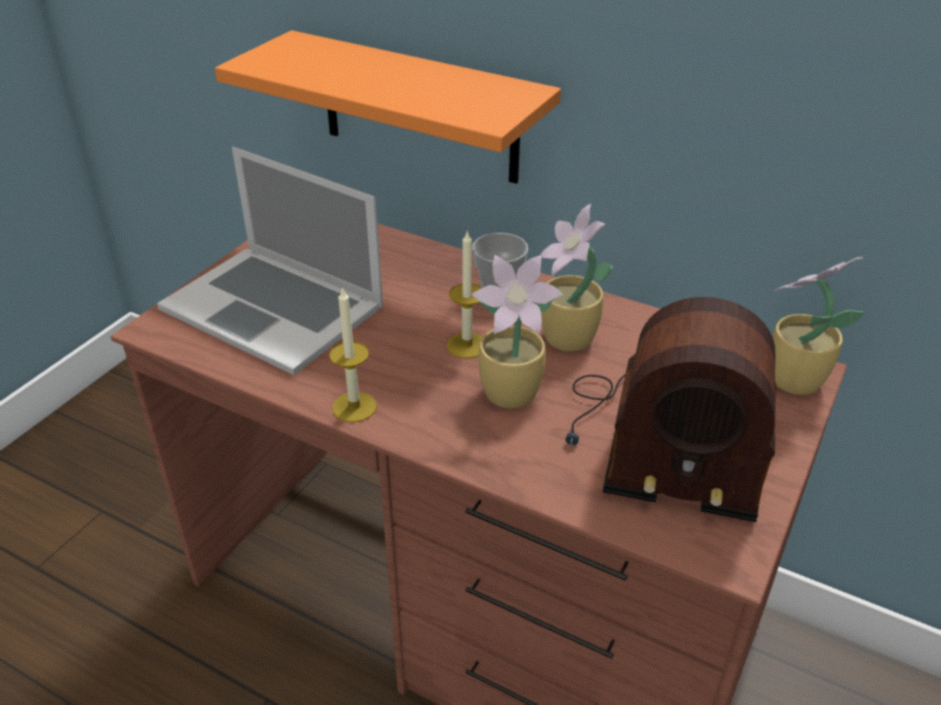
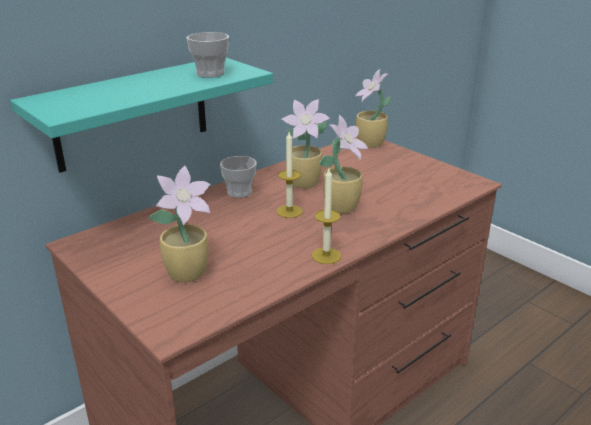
camera: 70 degrees left, 10 degrees down
(273, 307) = (189, 273): laptop -> potted plant
(419, 108) = (132, 113): orange shelf -> turquoise shelf
(459, 98) = (210, 73): none -> cup
(659, 442) = (399, 180): radio -> none

